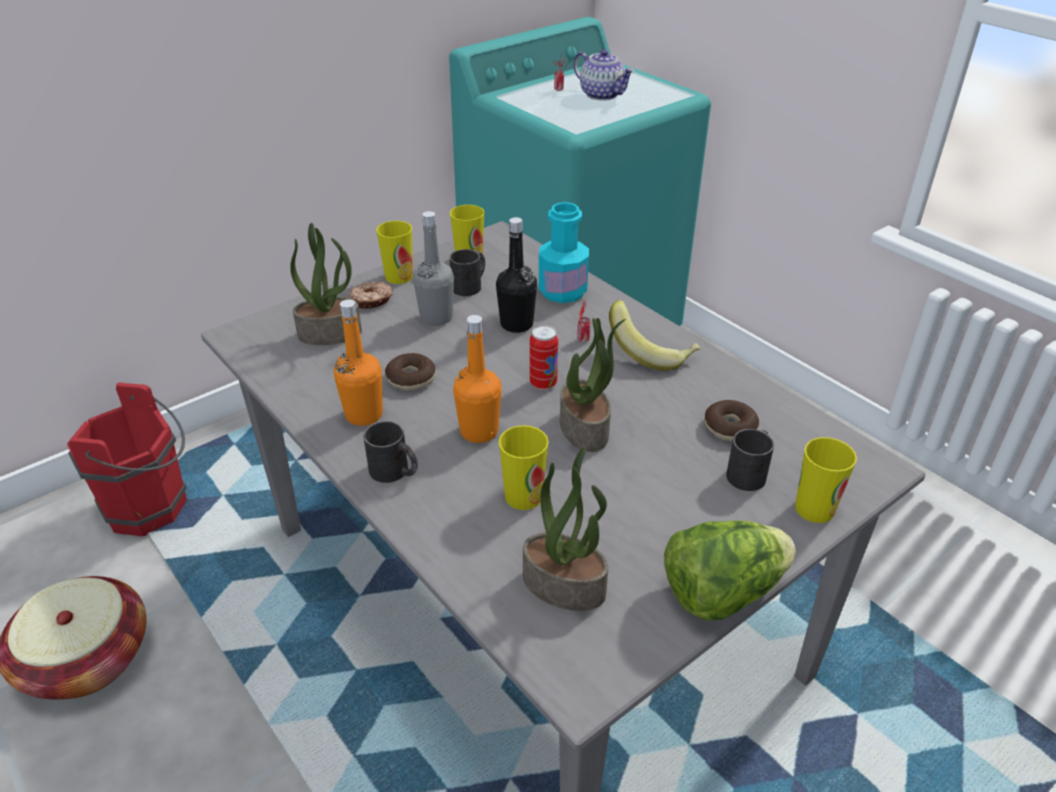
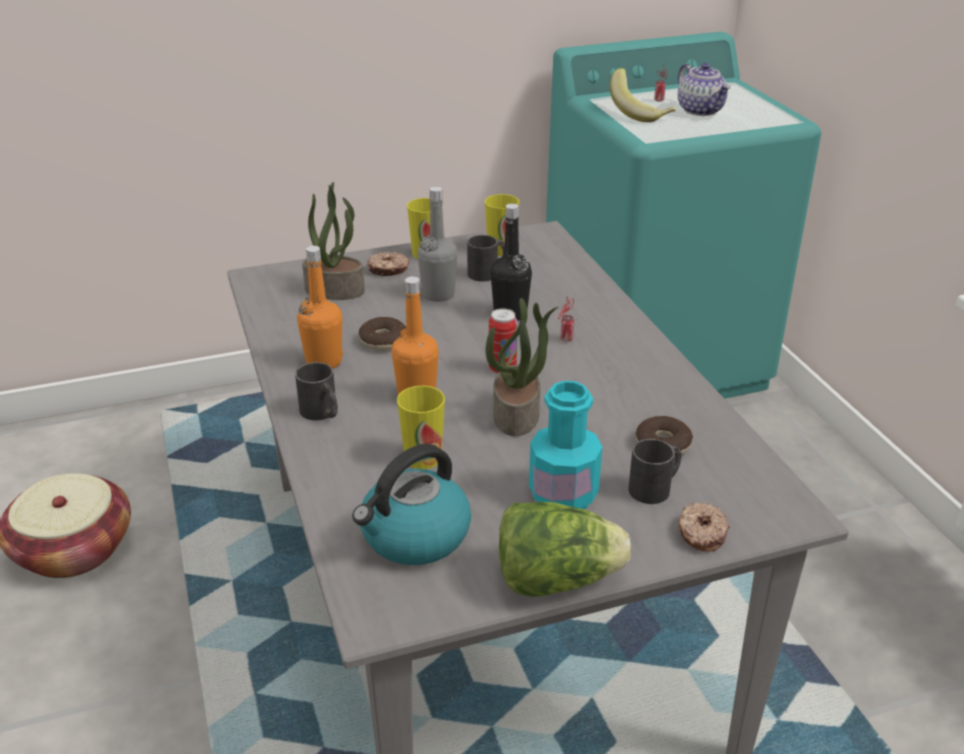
camera: 20 degrees right, 5 degrees down
(153, 509) = (181, 440): red bucket -> none
(562, 291) = (574, 293): turquoise bottle -> turquoise bottle (563, 494)
(565, 585) = (414, 537): potted plant -> kettle
(652, 353) = (627, 364): banana -> banana (640, 114)
(814, 509) = (701, 533): cup -> donut

